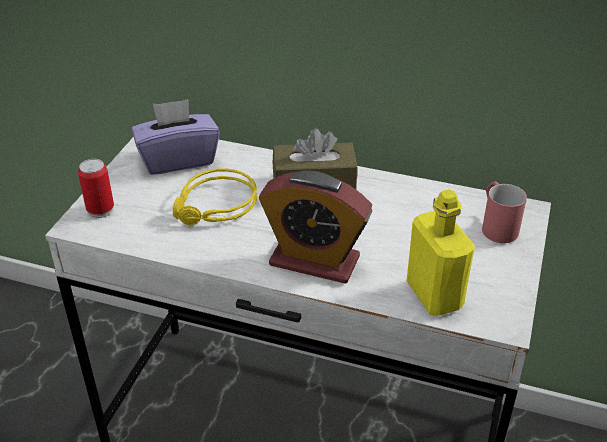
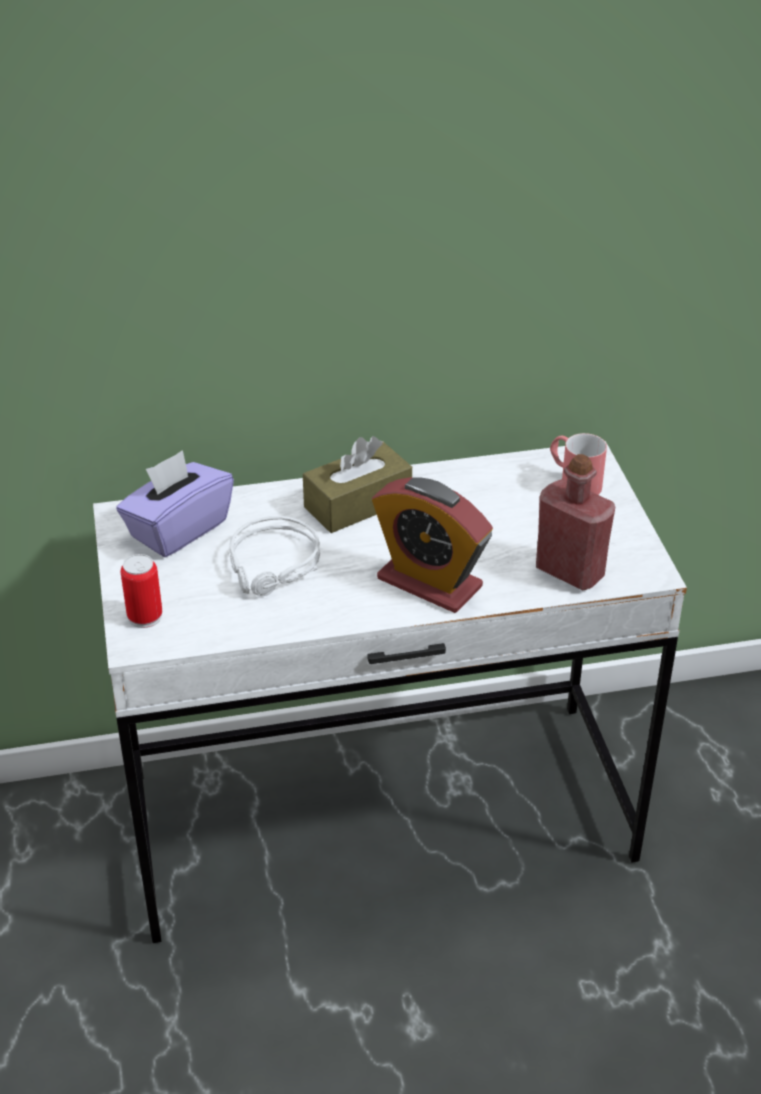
camera: 30 degrees left, 0 degrees up
(216, 207) = (274, 566): yellow headphones -> grey headphones
(314, 261) = (429, 583): alarm clock -> alarm clock turned 45 degrees clockwise
(434, 295) = (569, 571): yellow bottle -> red bottle

